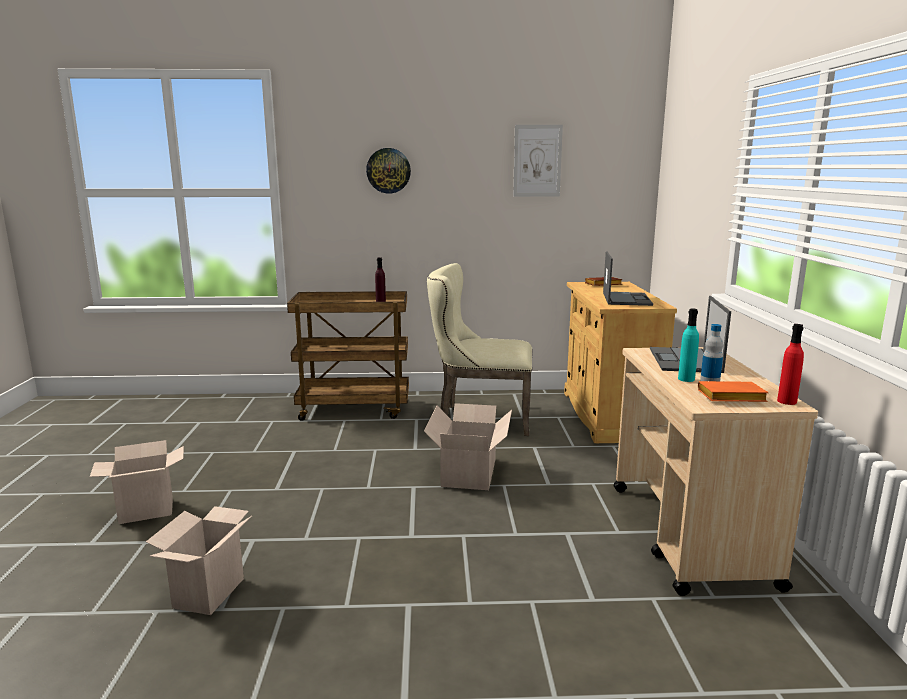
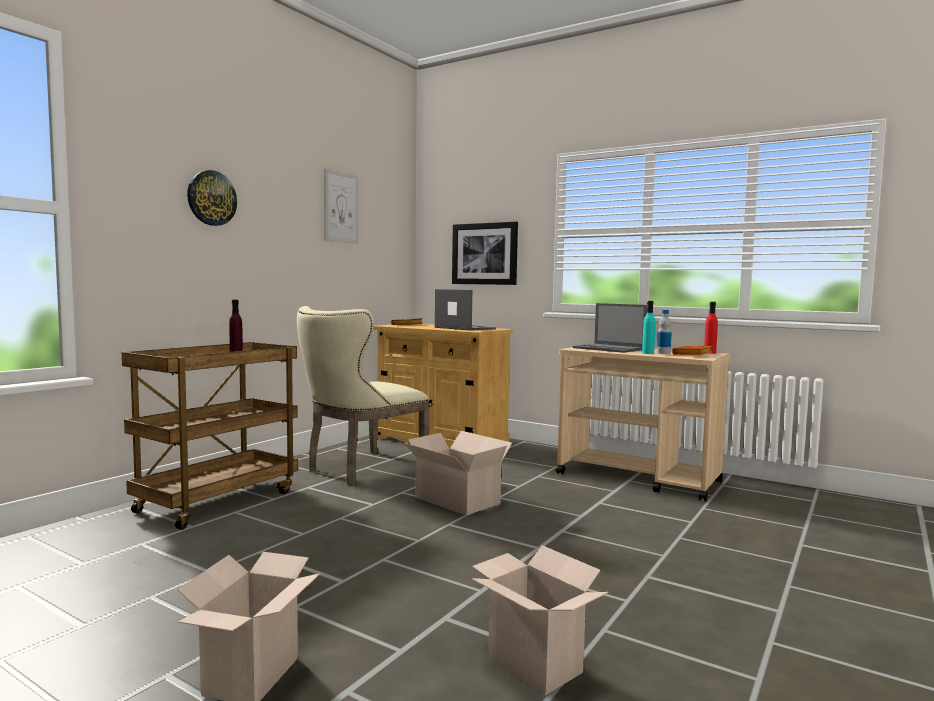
camera: 55 degrees left, 10 degrees down
(692, 208) = (484, 254): none -> picture

